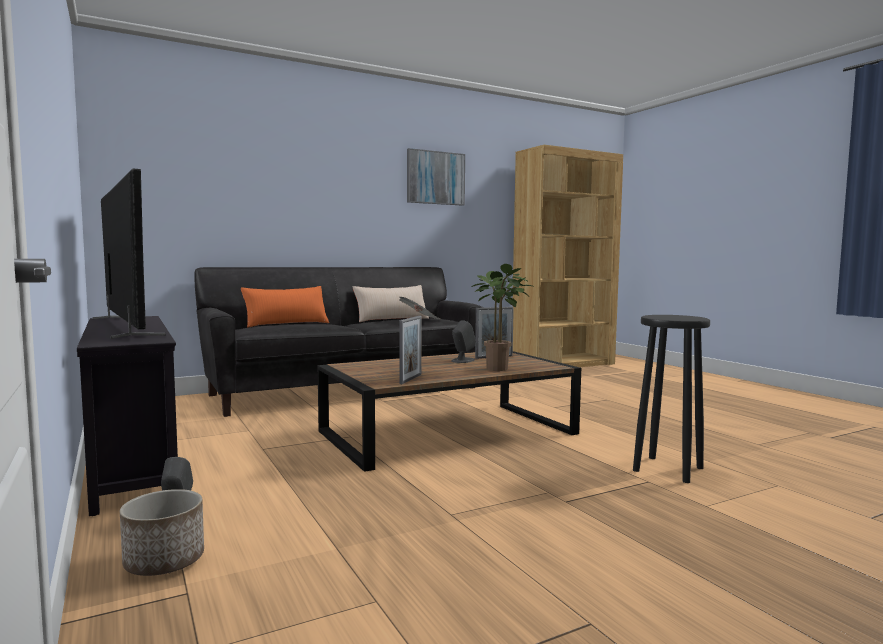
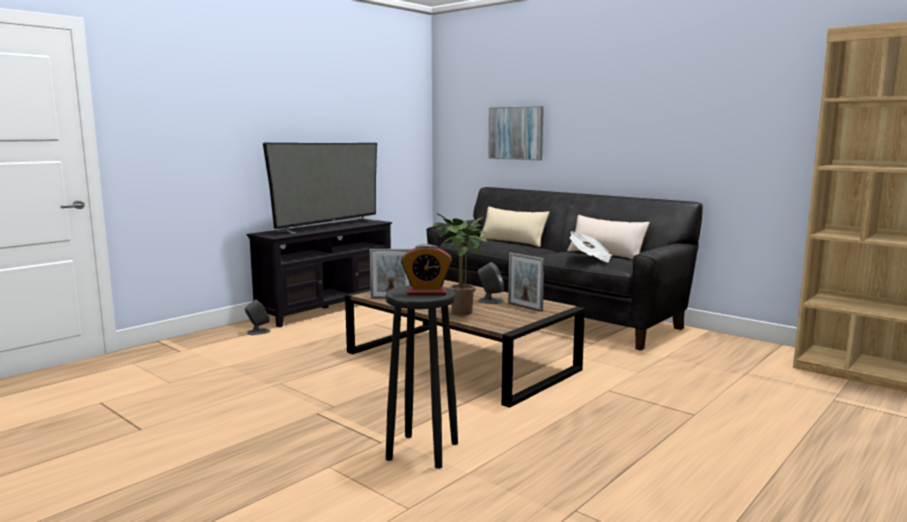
camera: 70 degrees right, 5 degrees up
(164, 562) = (208, 341): planter -> none
(286, 324) = (512, 242): orange pillow -> beige pillow
(435, 178) = (708, 90): picture -> picture (516, 133)
(679, 316) = (426, 293): none -> alarm clock

